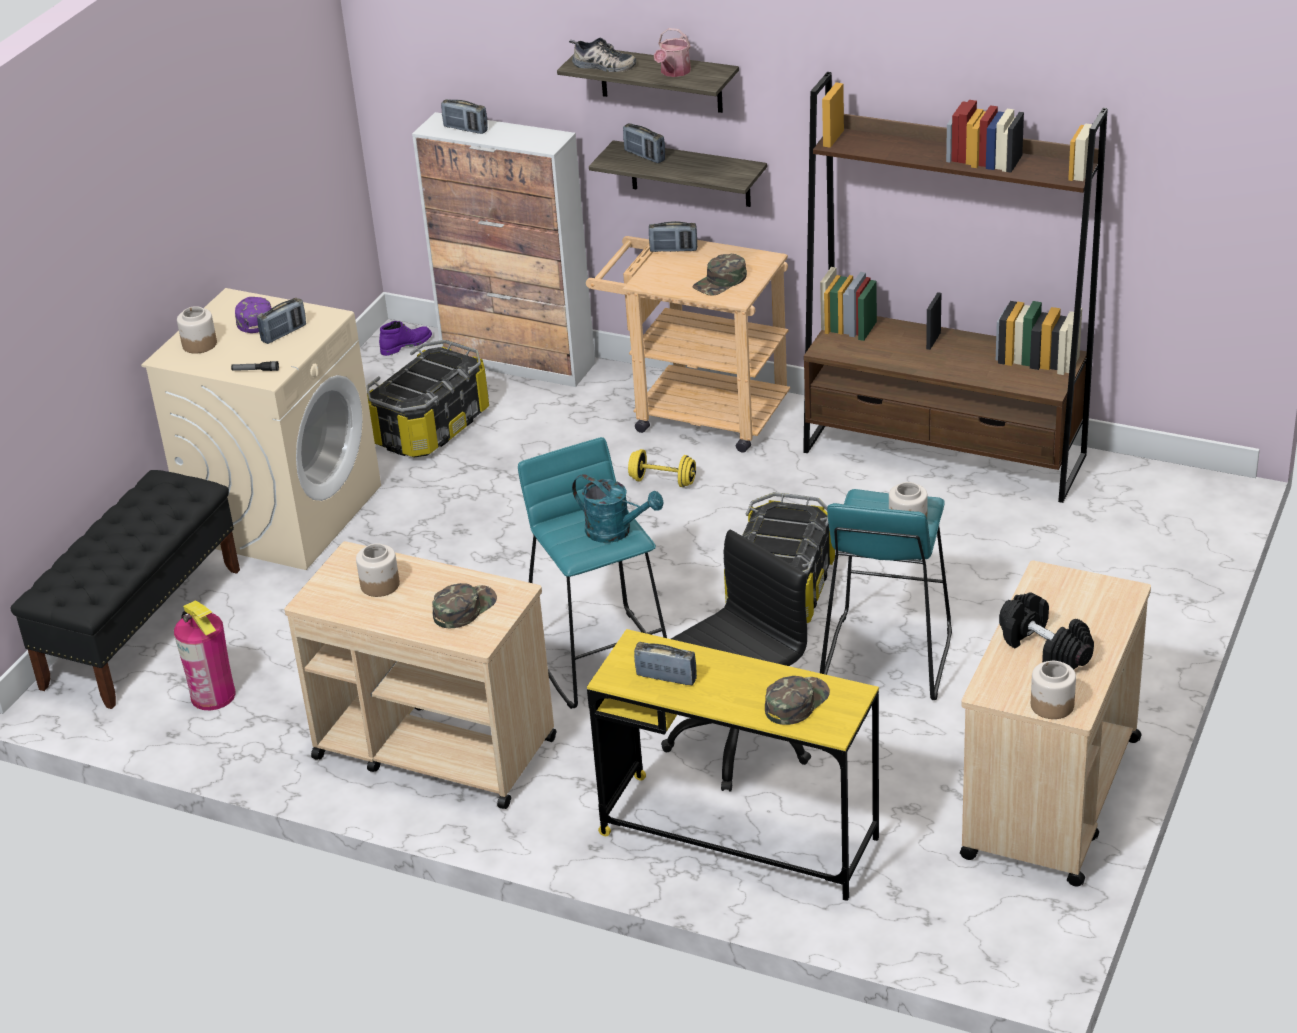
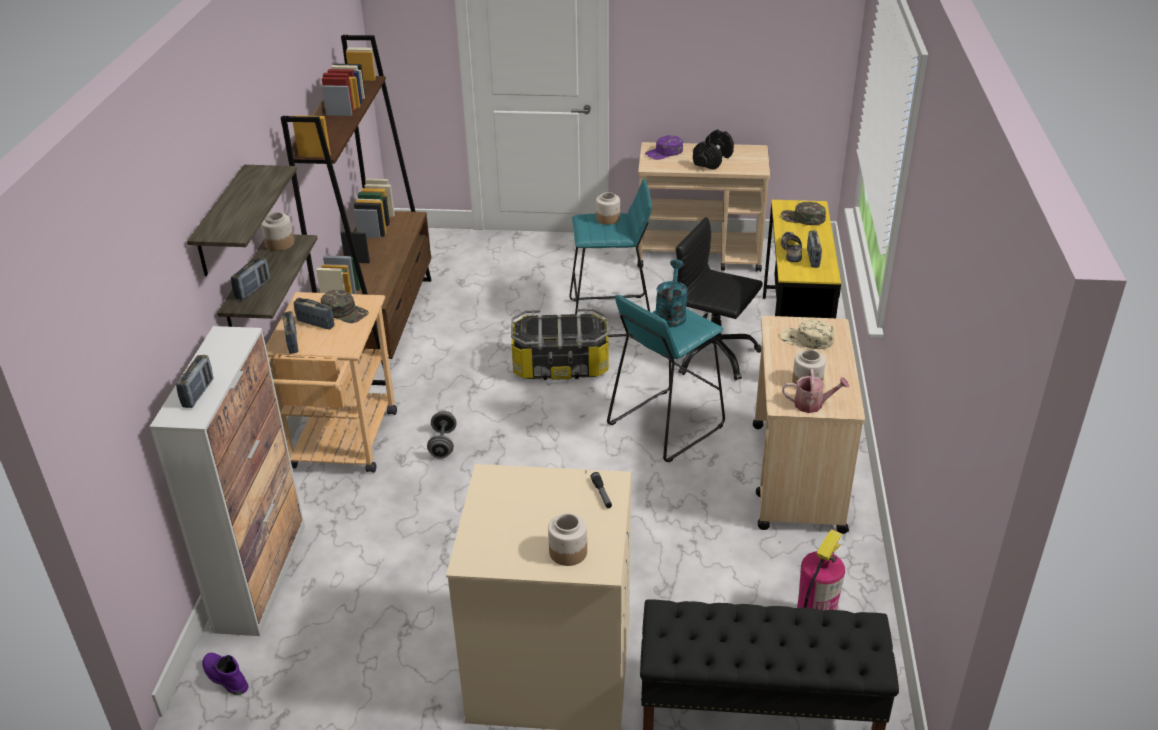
camera: 110 degrees left, 0 degrees up
(254, 318) = (505, 528): purple cap -> purple cap (664, 152)
(284, 333) = (529, 496): radio -> radio (316, 323)
(430, 427) = (383, 607): storage box -> none
(464, 608) = (806, 339): green cap -> beige cap
(602, 66) = (238, 221): shoe -> shoe (792, 251)
(662, 481) = (443, 444): yellow dumbbell -> grey dumbbell
(673, 72) = (256, 187): watering can -> watering can (812, 404)
(1051, 705) = (755, 154): jar -> jar (279, 244)

